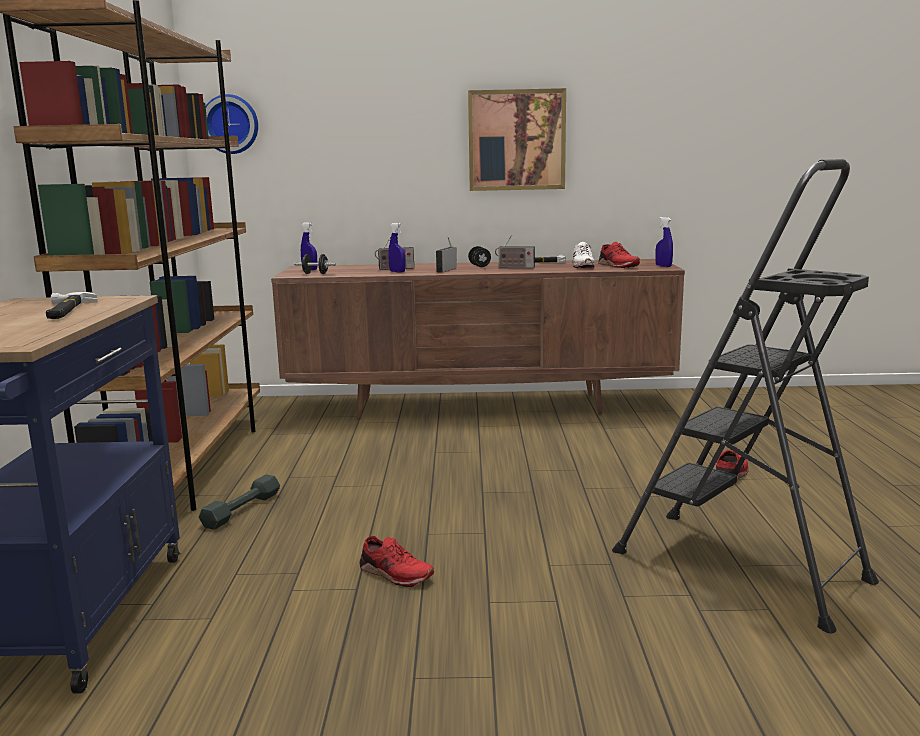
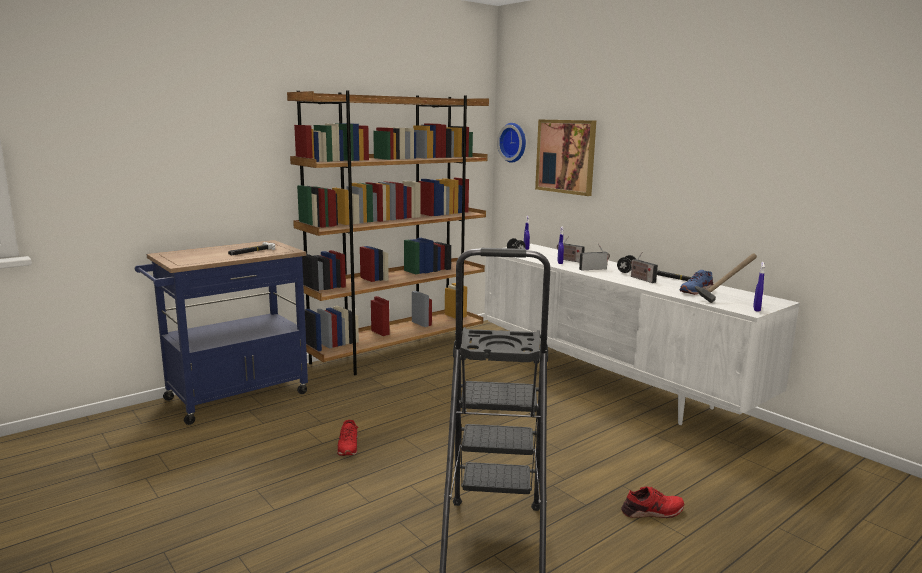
camera: 50 degrees right, 0 degrees up
(241, 510) = (368, 384): grey dumbbell -> none
(480, 406) = (612, 383): brown cabinet -> white cabinet
(516, 140) = (686, 171): picture -> picture (566, 156)
(582, 265) = (696, 290): white shoe -> blue shoe
(617, 265) = (722, 298): red shoe -> hammer

